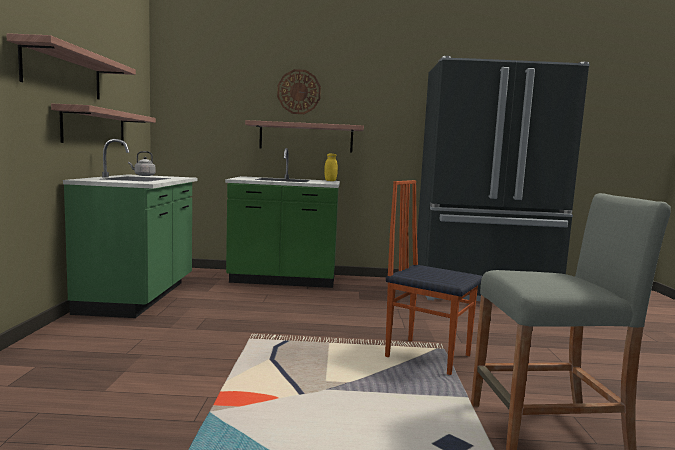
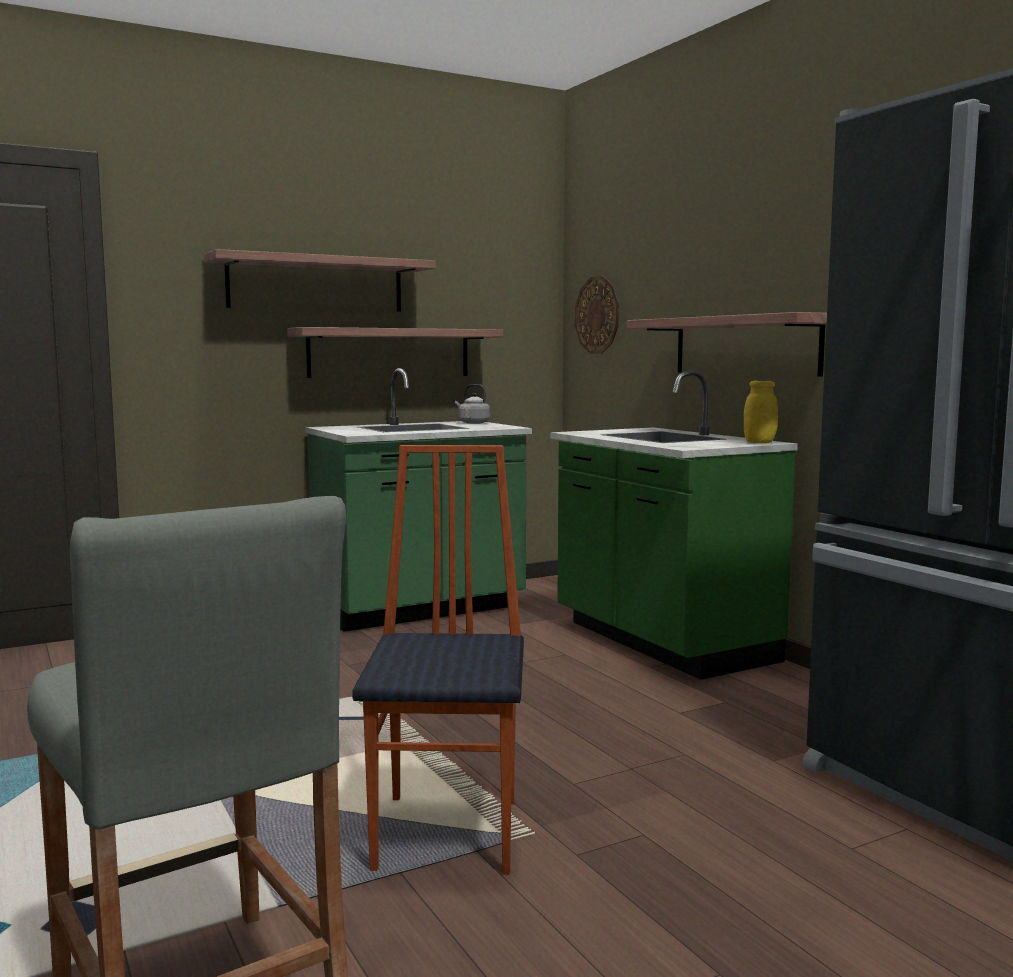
camera: 60 degrees right, 0 degrees up
(299, 92) = (735, 249): wall clock -> wall clock (597, 315)

